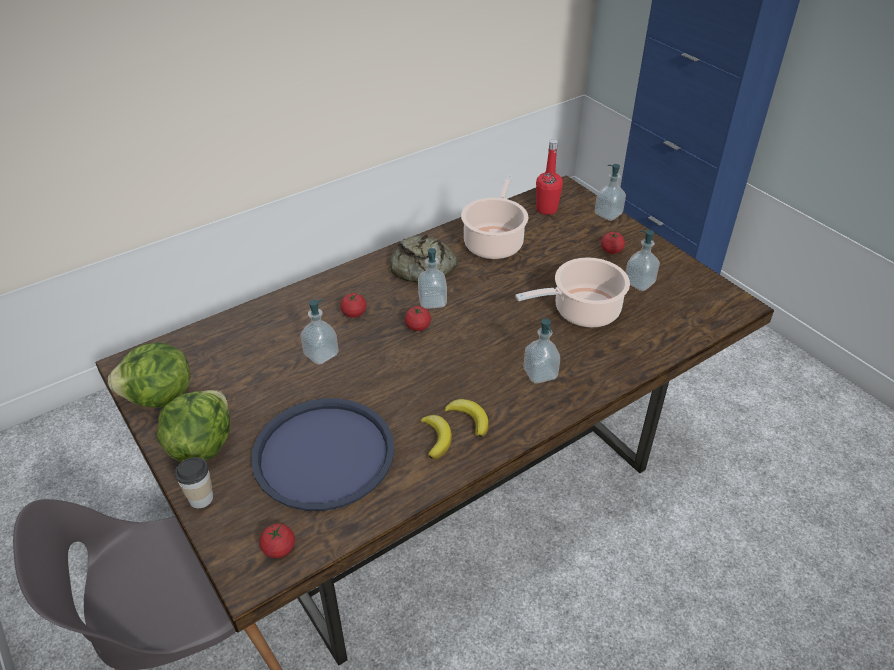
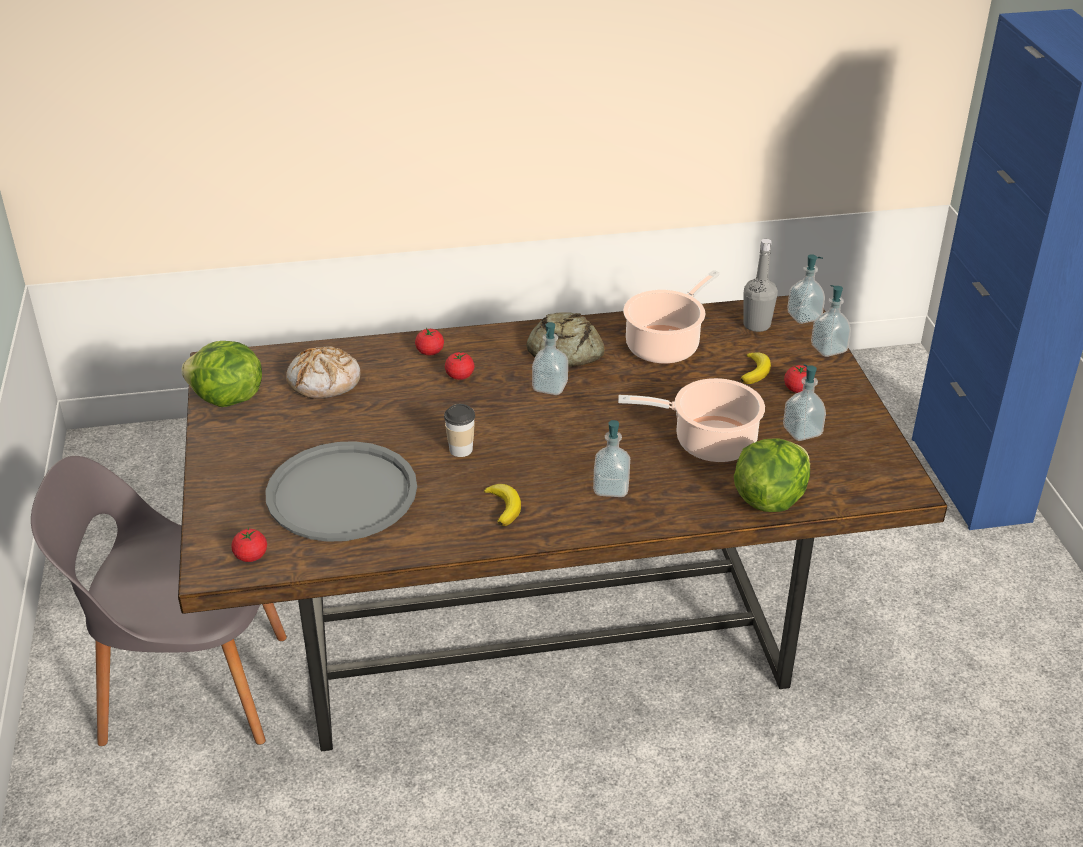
camera: 25 degrees right, 5 degrees down
(201, 445) = (238, 451): lettuce -> lettuce (769, 498)
(201, 498) = (211, 494): cup -> cup (461, 449)
(240, 353) = (324, 382): none -> bread
(321, 354) = (400, 405): soap dispenser -> soap dispenser (804, 316)
(323, 454) = (342, 493): blue tray -> grey tray
(418, 326) = (516, 407): tomato -> tomato (430, 352)
(436, 438) = (458, 513): banana -> banana (755, 371)
(546, 209) = (756, 325): red bottle -> grey bottle

